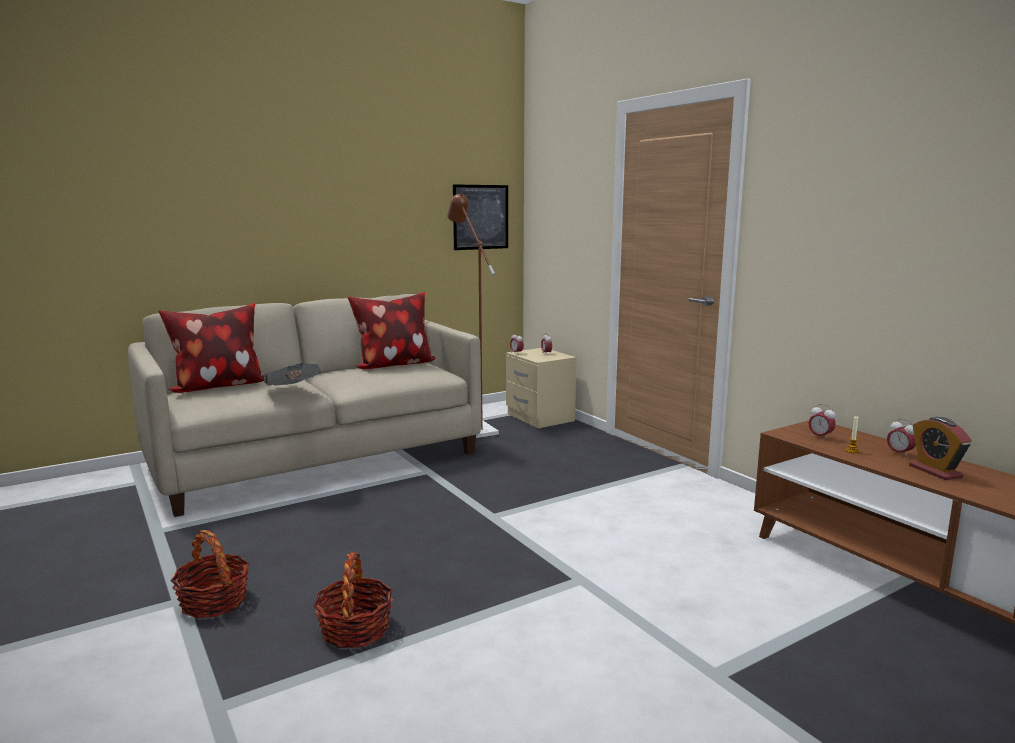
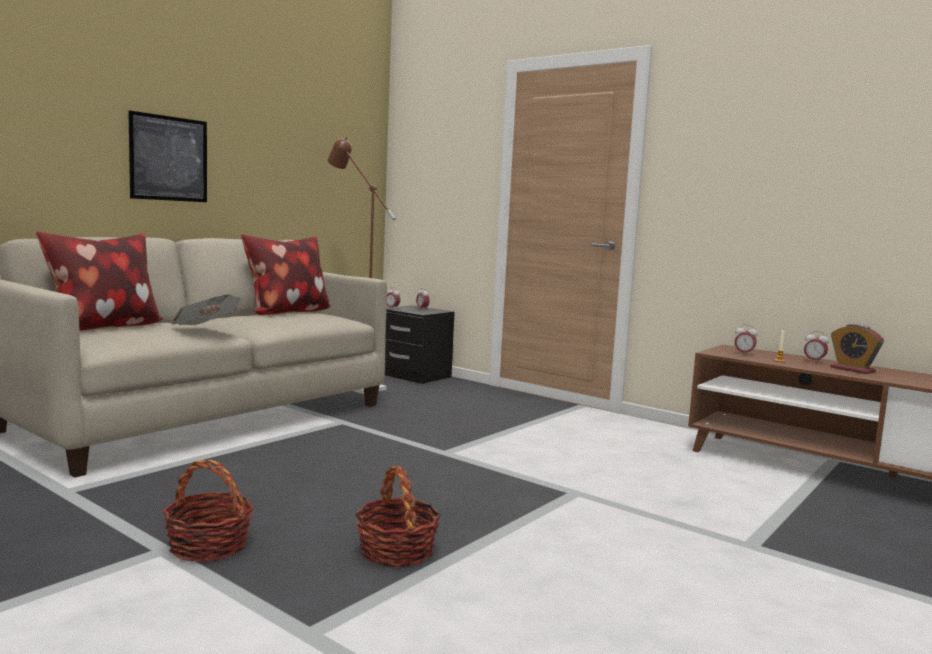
camera: 20 degrees left, 5 degrees down
(480, 217) = (349, 168): picture -> picture (169, 158)
(539, 418) = (413, 376): beige nightstand -> black nightstand

